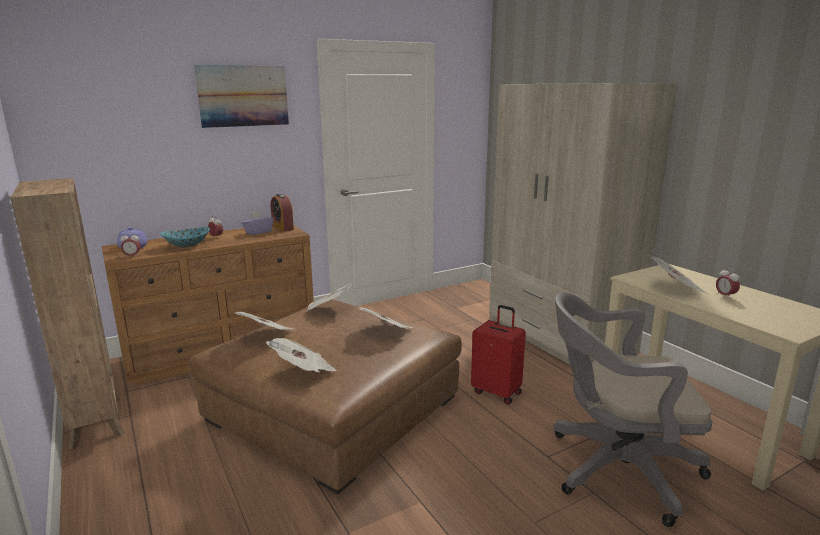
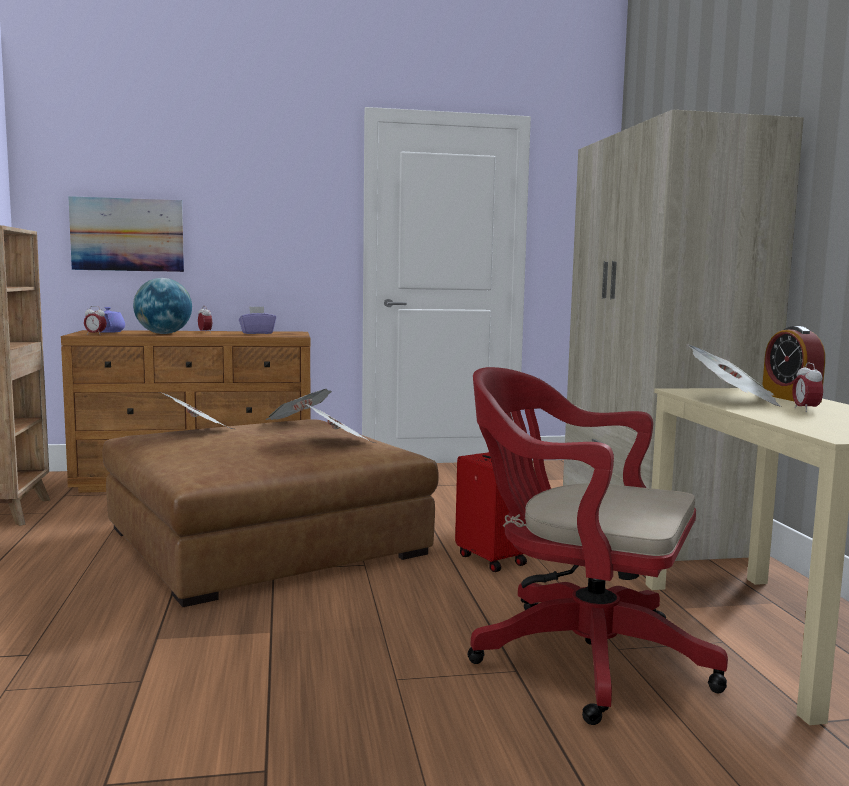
camera: 20 degrees right, 10 degrees down
(187, 245) = (163, 334): bowl -> globe
(243, 96) = (266, 171): picture -> picture (127, 234)
(282, 228) = (290, 333): alarm clock -> alarm clock (790, 398)
(303, 371) = (194, 455): newspaper -> none
(615, 469) = (578, 656): grey office chair -> red office chair

